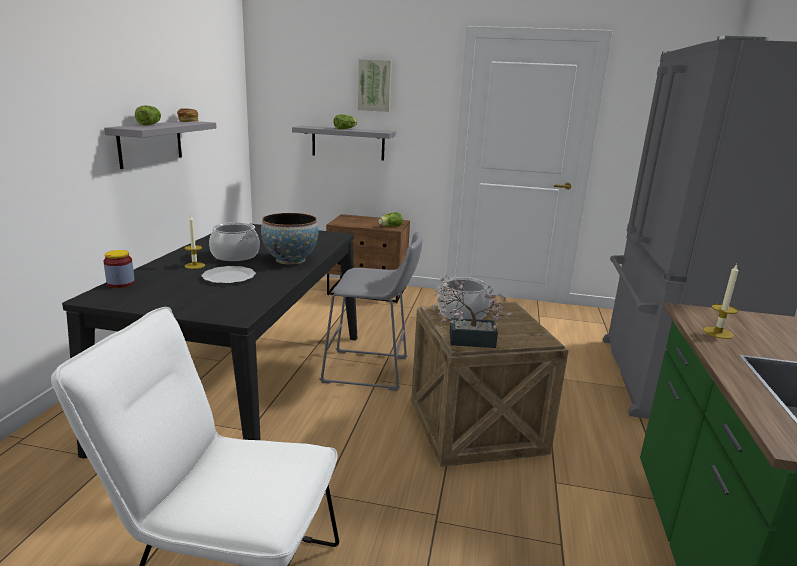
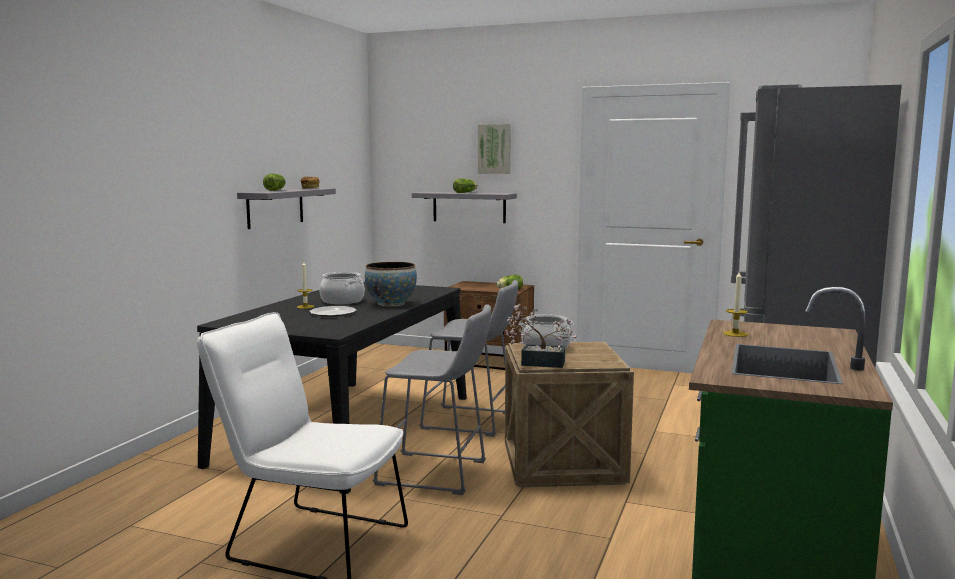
camera: 10 degrees right, 10 degrees down
(121, 283) = (242, 316): jar -> none
(353, 451) = (437, 474): none -> grey stool

